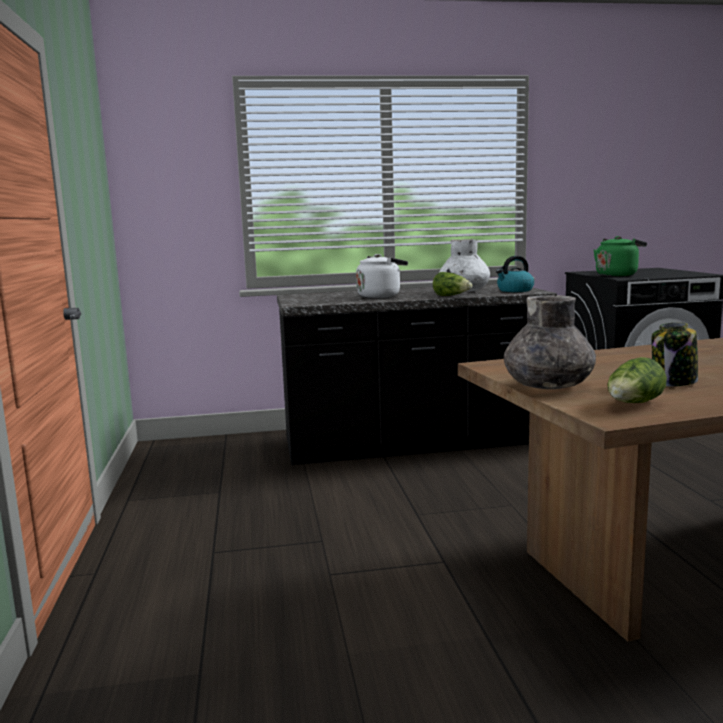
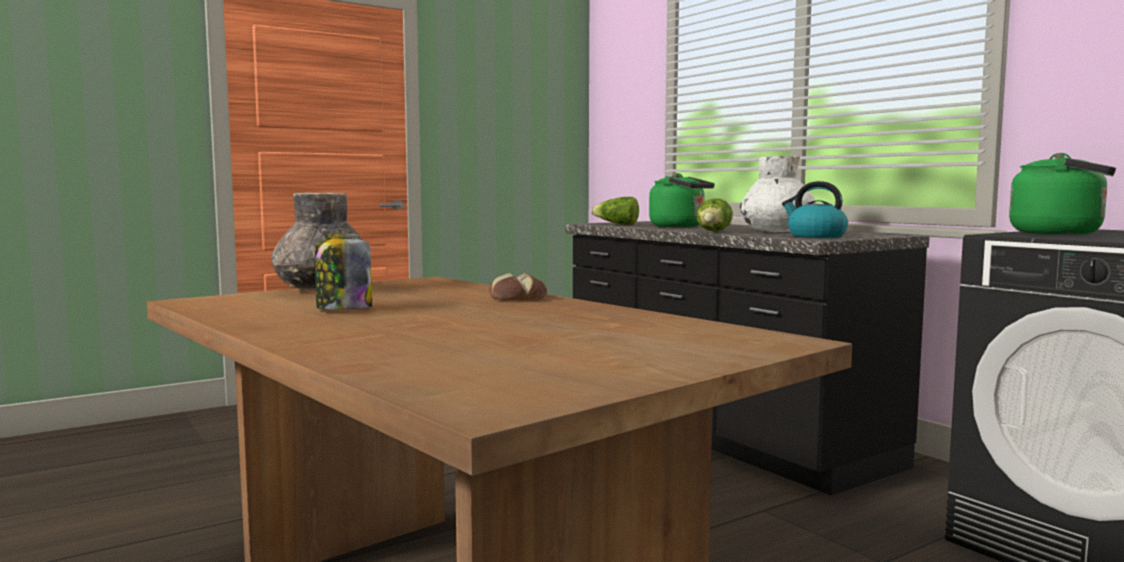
camera: 65 degrees right, 5 degrees down
(381, 296) = (680, 226): white kettle -> green kettle
(619, 354) = (518, 298): none -> bread
(633, 404) = (238, 303): lettuce -> lettuce (617, 224)

